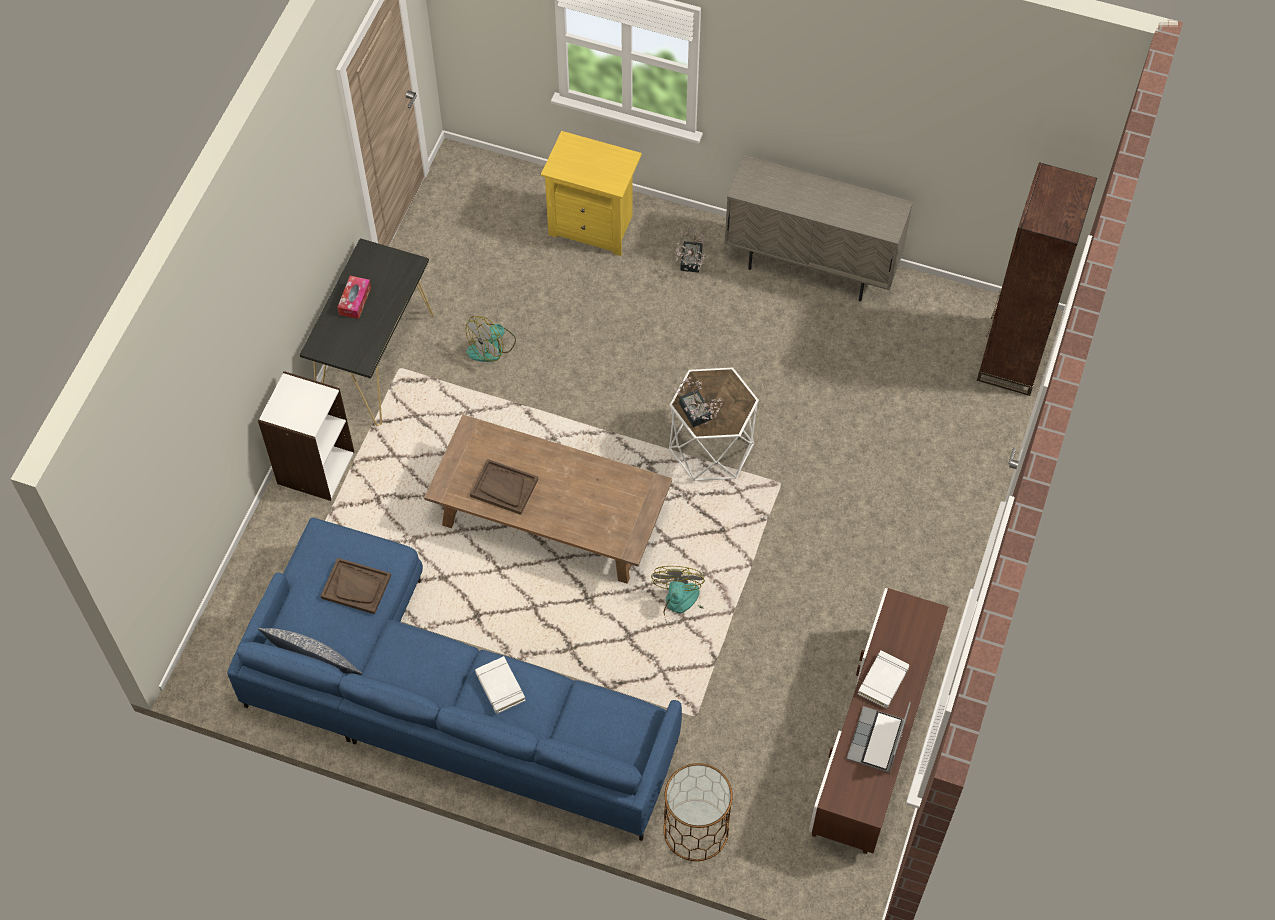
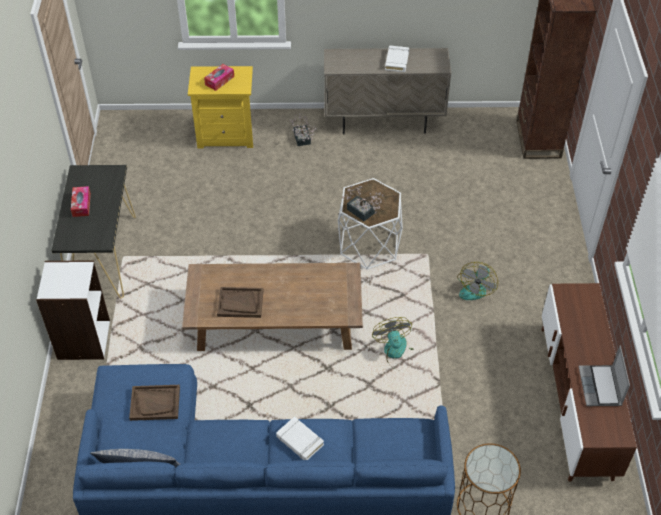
camera: 20 degrees left, 10 degrees down
(492, 347) = (186, 225): fan -> fan (475, 287)
(589, 164) = (219, 80): none -> tissue box
(883, 681) = (582, 345): white book -> white book (397, 61)

